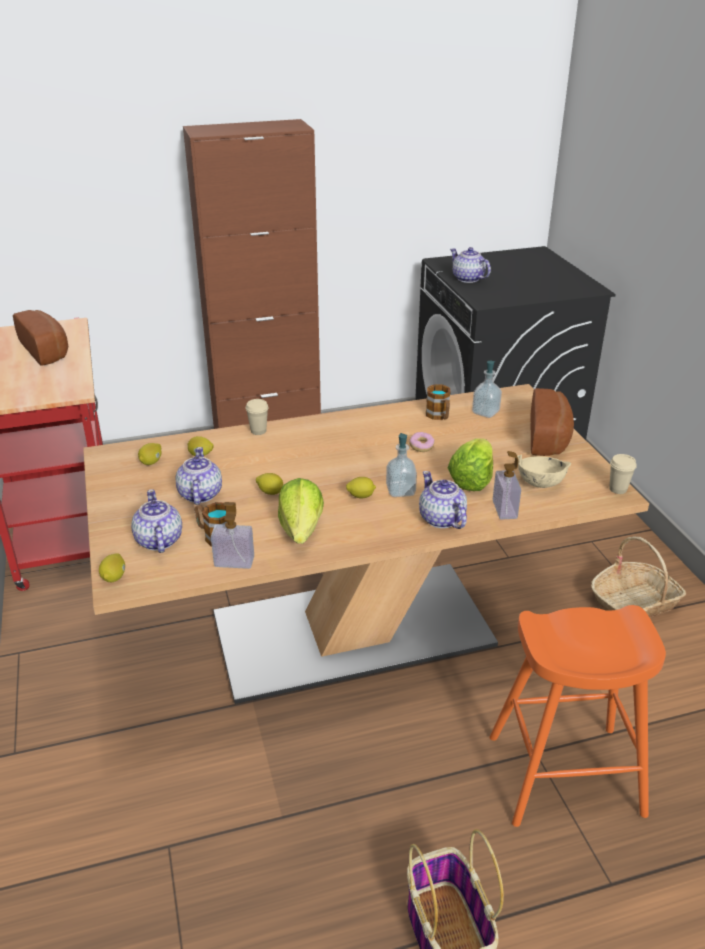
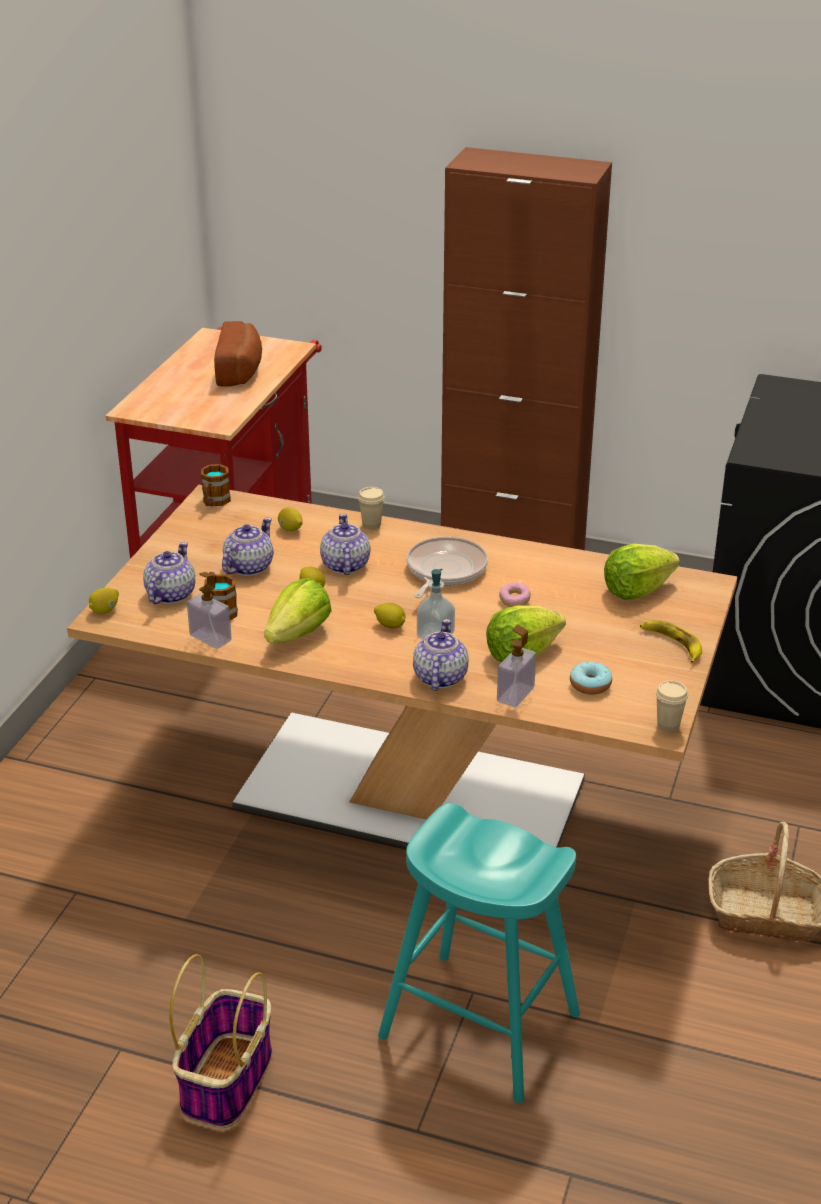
camera: 35 degrees right, 0 degrees up
(151, 462) = (240, 520): lemon -> none
(349, 444) = (444, 570): none -> frying pan
(439, 416) = (577, 576): mug -> mug (214, 502)
(468, 279) = (776, 418): teapot -> teapot (345, 565)
(485, 412) = (636, 590): soap dispenser -> lettuce
(540, 483) = (590, 685): beige bowl -> donut
(550, 437) = (672, 644): bread -> banana
(565, 775) = (480, 1026): orange stool -> turquoise stool

